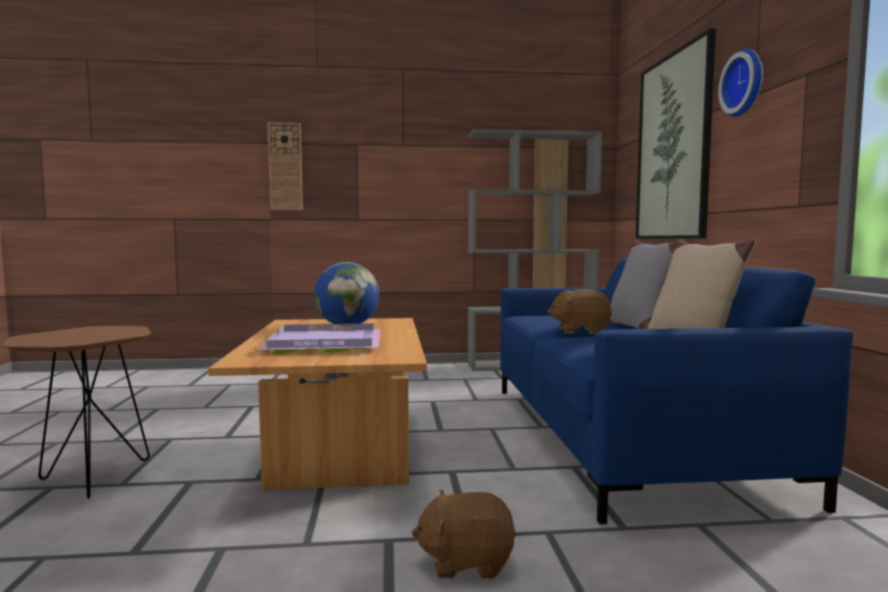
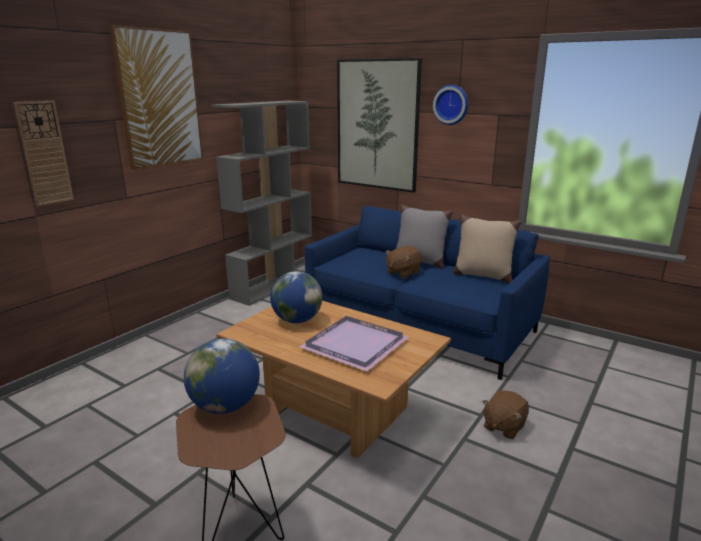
camera: 50 degrees left, 15 degrees up
(117, 329) = (225, 406): none -> globe
(407, 128) = (159, 99): none -> picture

